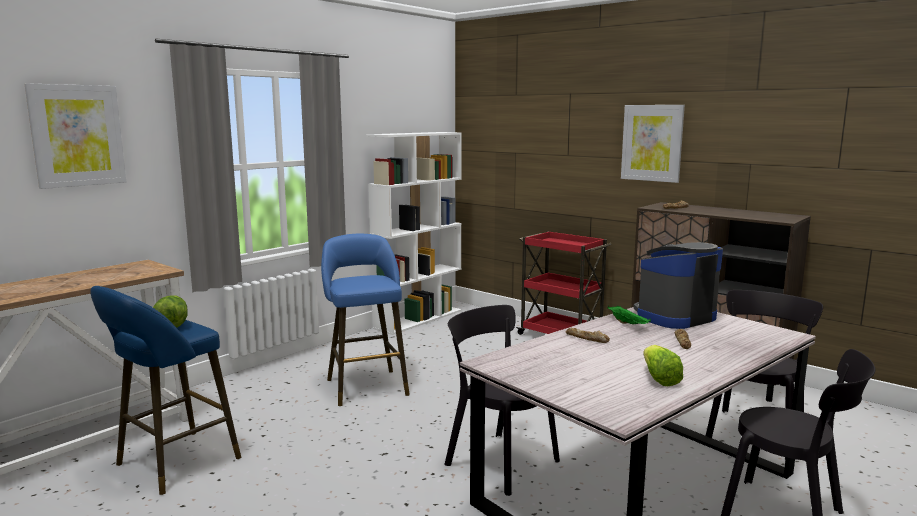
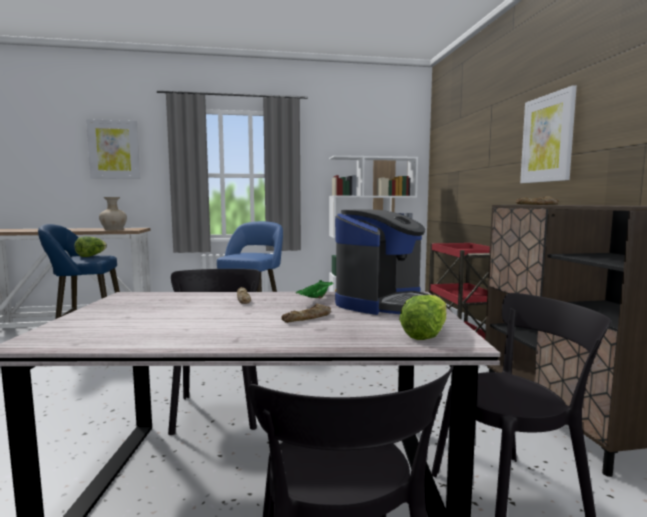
camera: 40 degrees right, 5 degrees down
(130, 274) = (114, 229): none -> beige vase
(659, 379) = (170, 332): lettuce -> lettuce (425, 334)
(674, 316) = (382, 303): coffee machine -> coffee machine turned 120 degrees clockwise

